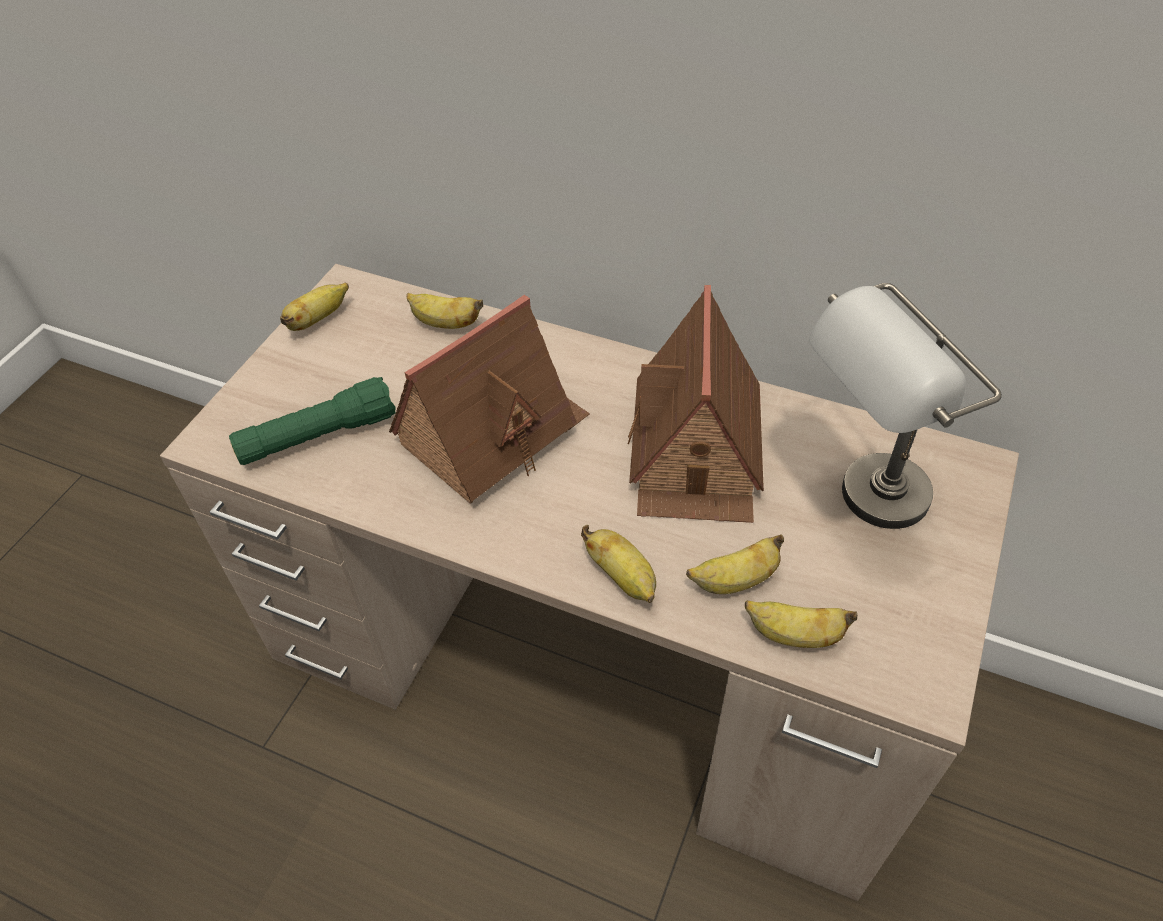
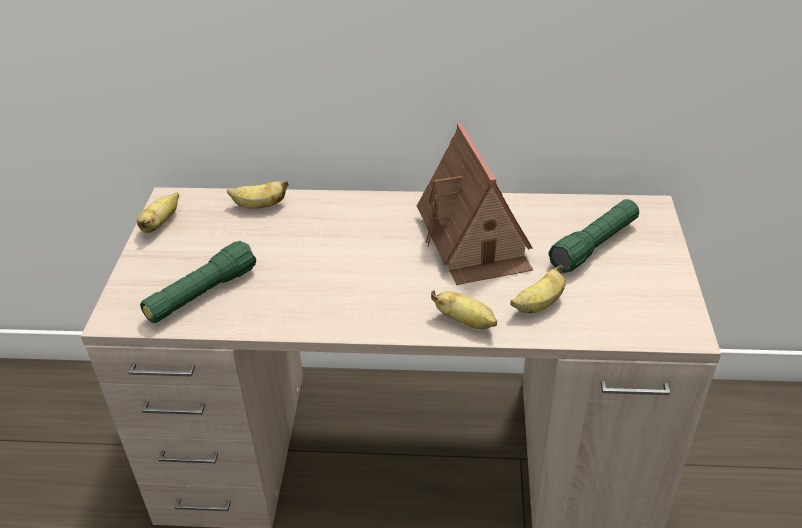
camera: 20 degrees left, 10 degrees down
(492, 432) = (330, 262): toy house -> none
(793, 635) = (591, 324): banana -> none
(861, 506) = (594, 245): grey table lamp -> green flashlight

